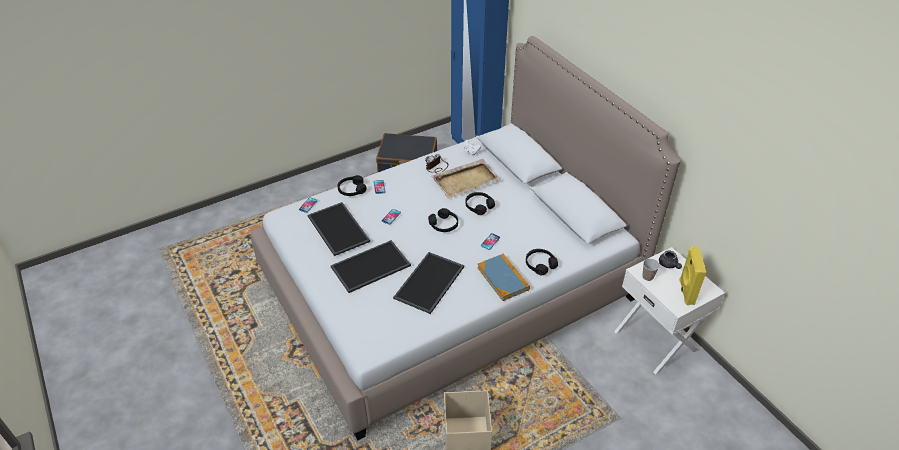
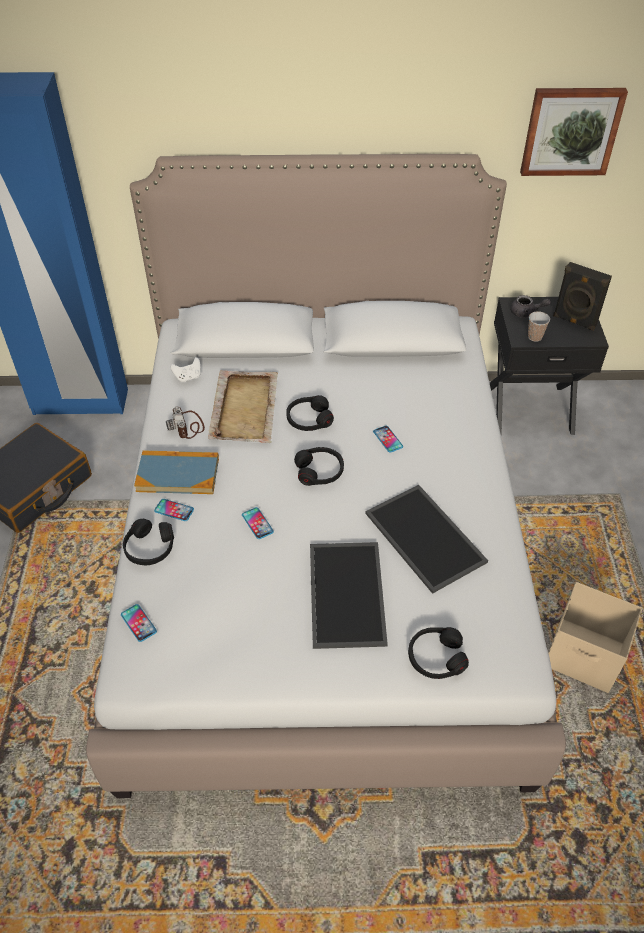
camera: 60 degrees left, 5 degrees up
(337, 228) = (232, 603): tray -> none
(503, 278) = (465, 458): book -> book (178, 474)
(540, 264) = (461, 412): black headphones -> black headphones (436, 657)
(656, 340) = (529, 408): white nightstand -> black nightstand
(685, 292) = (574, 321): yellow speaker -> black speaker
(731, 156) = (571, 131): none -> picture

